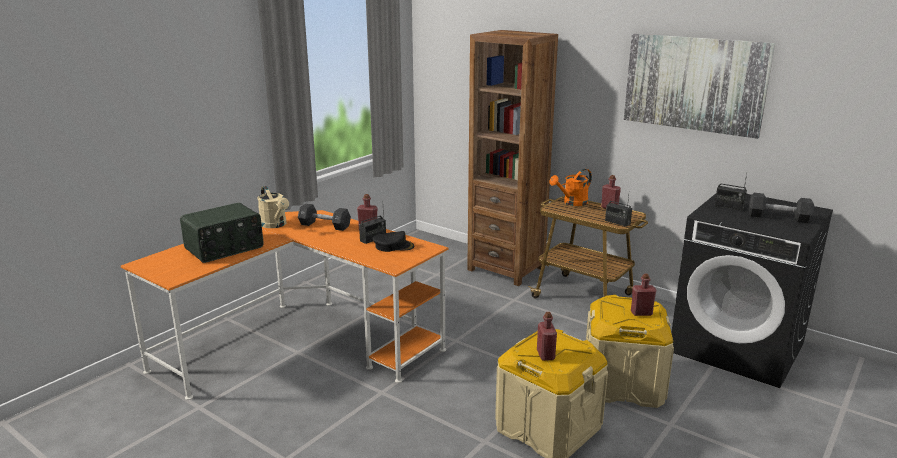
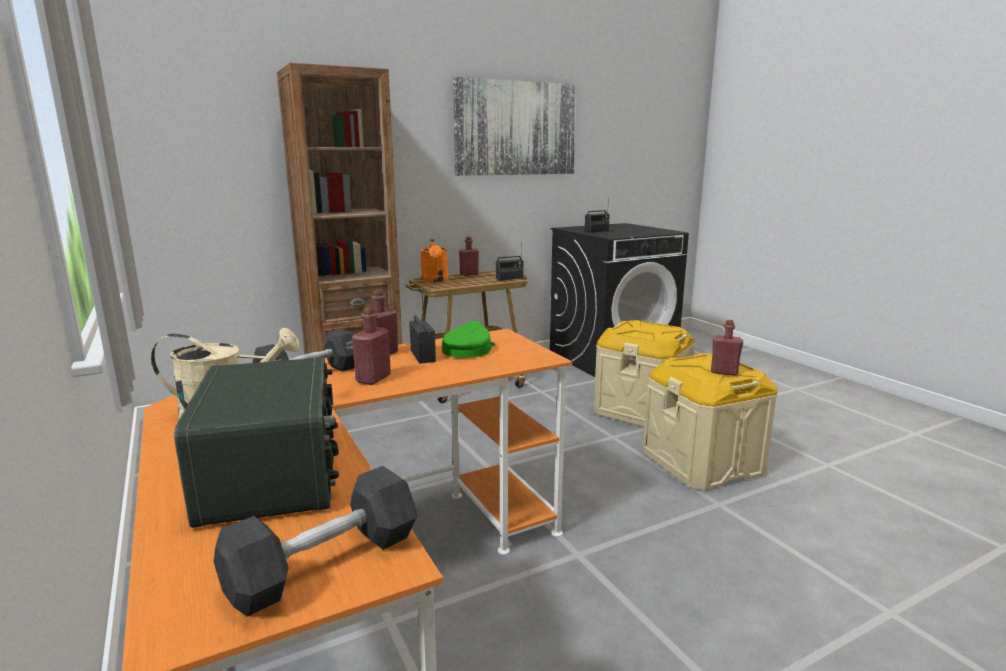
camera: 65 degrees left, 5 degrees down
(393, 246) = (468, 349): black cap -> green cap
(641, 313) = (653, 328): red bottle -> red bottle (373, 379)
(778, 217) = (632, 229): black dumbbell -> black dumbbell (324, 563)

